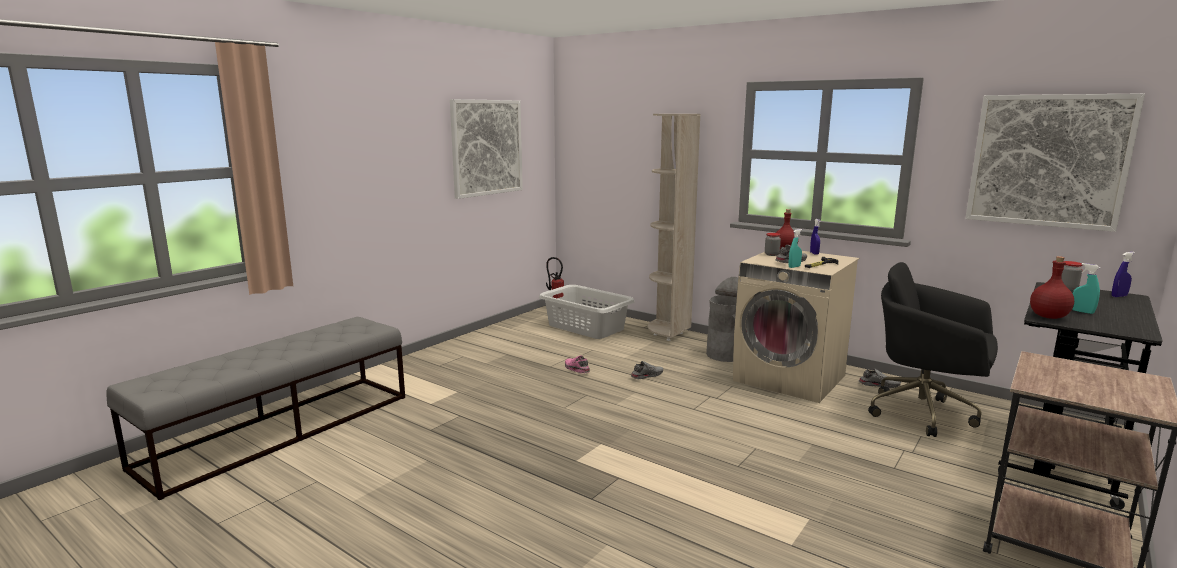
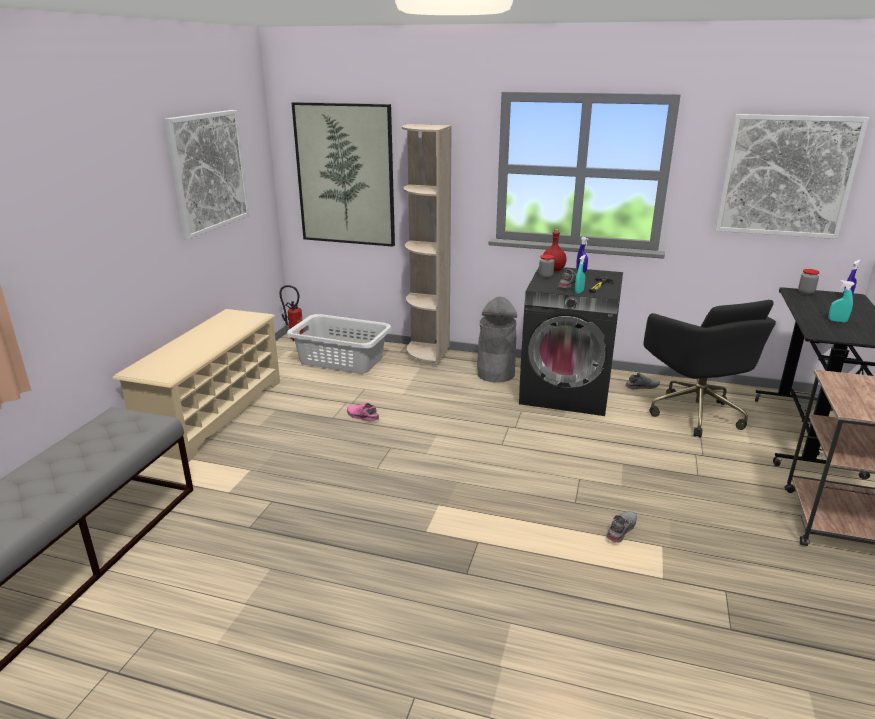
camera: 20 degrees left, 10 degrees up
(455, 350) = (214, 414): none -> beige shoe rack
(610, 160) = (345, 175): none -> picture
(646, 375) = (436, 412): grey shoe -> grey shoe (620, 529)
(791, 378) = (567, 391): beige washing machine -> black washing machine
(925, 415) = (692, 413): black office chair -> black office chair turned 120 degrees counterclockwise
(1049, 317) = (820, 331): red bottle -> none

